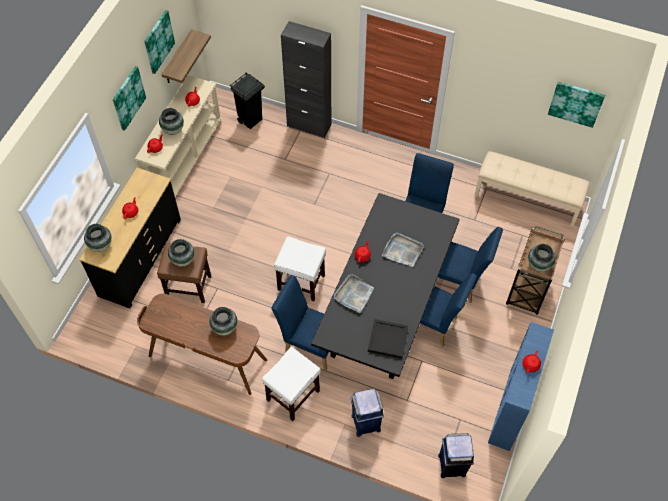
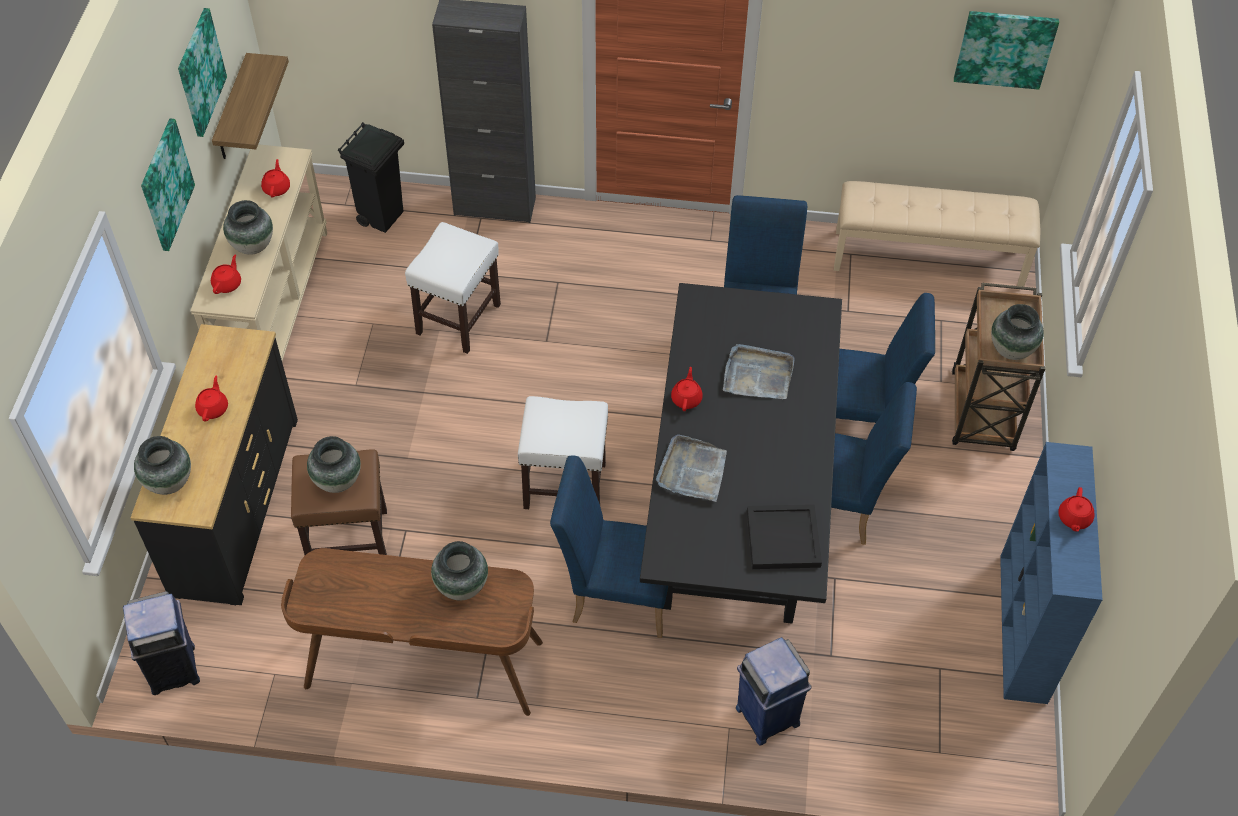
camera: 15 degrees left, 5 degrees down
(293, 395) = (613, 696): white stool -> white stool (459, 318)
(452, 465) = (953, 755): blue trash can -> blue trash can (174, 668)

